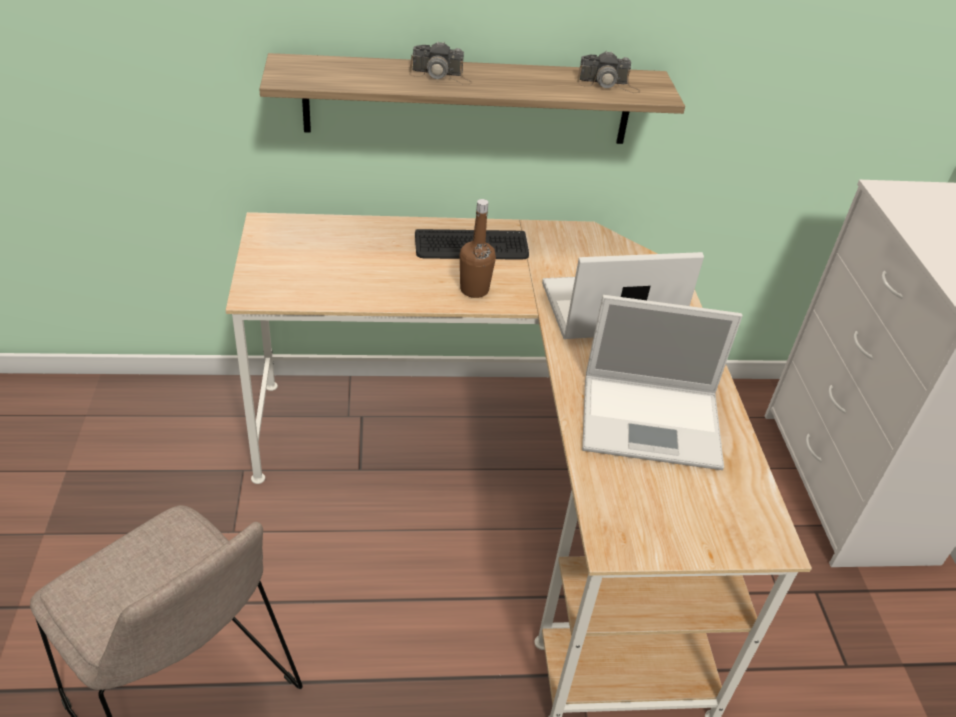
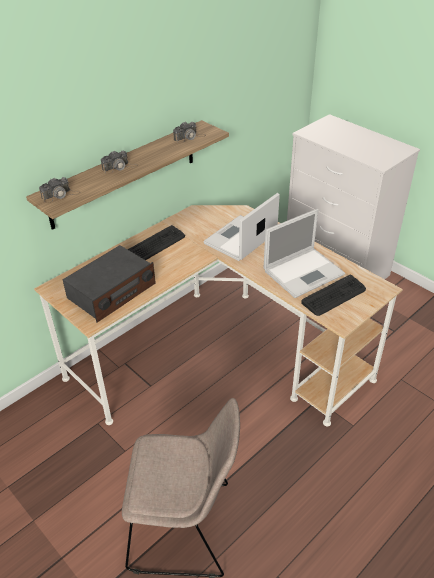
camera: 35 degrees left, 0 degrees up
(309, 71) = (60, 195): none -> camera
(330, 273) = (112, 292): none -> radio
(474, 290) = (181, 262): brown bottle -> none
(657, 492) = (334, 296): none -> keyboard

